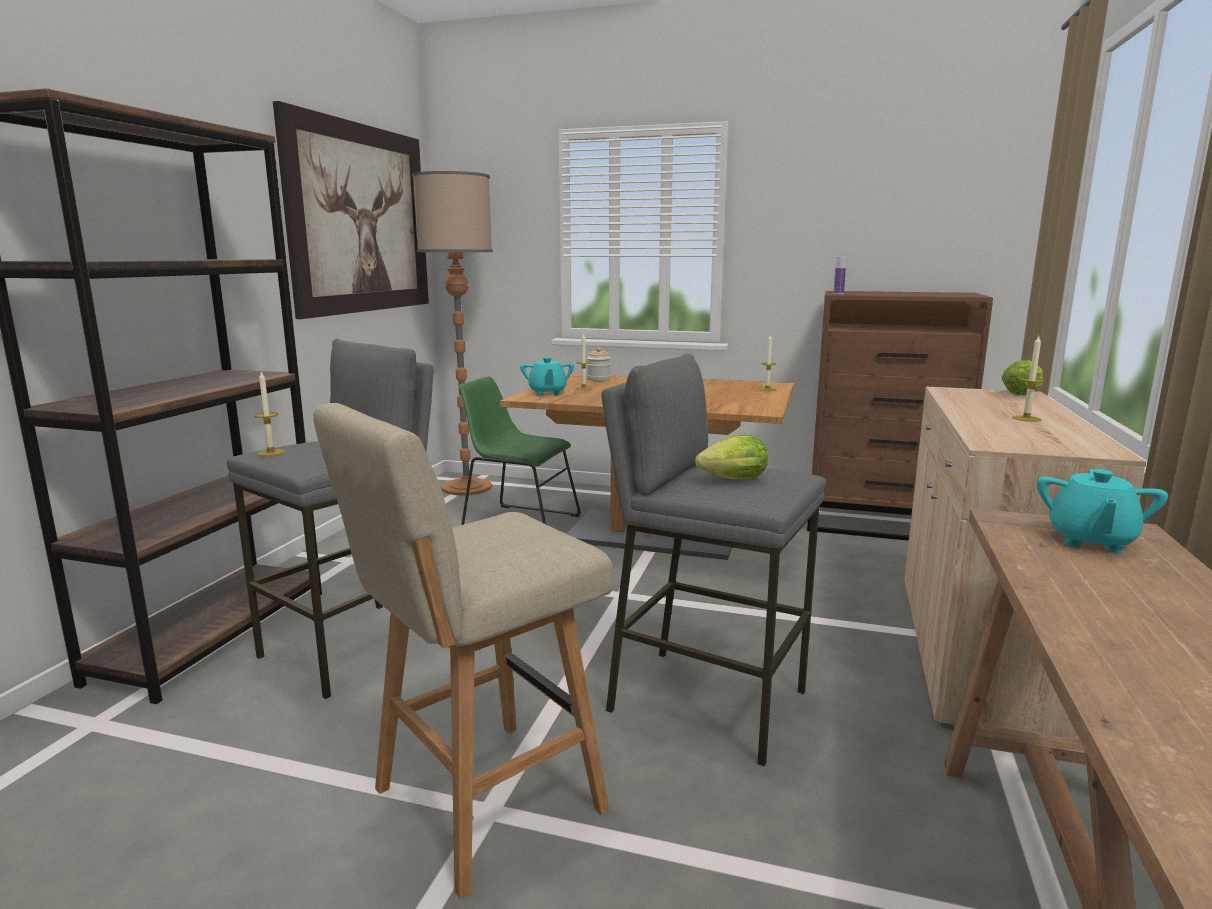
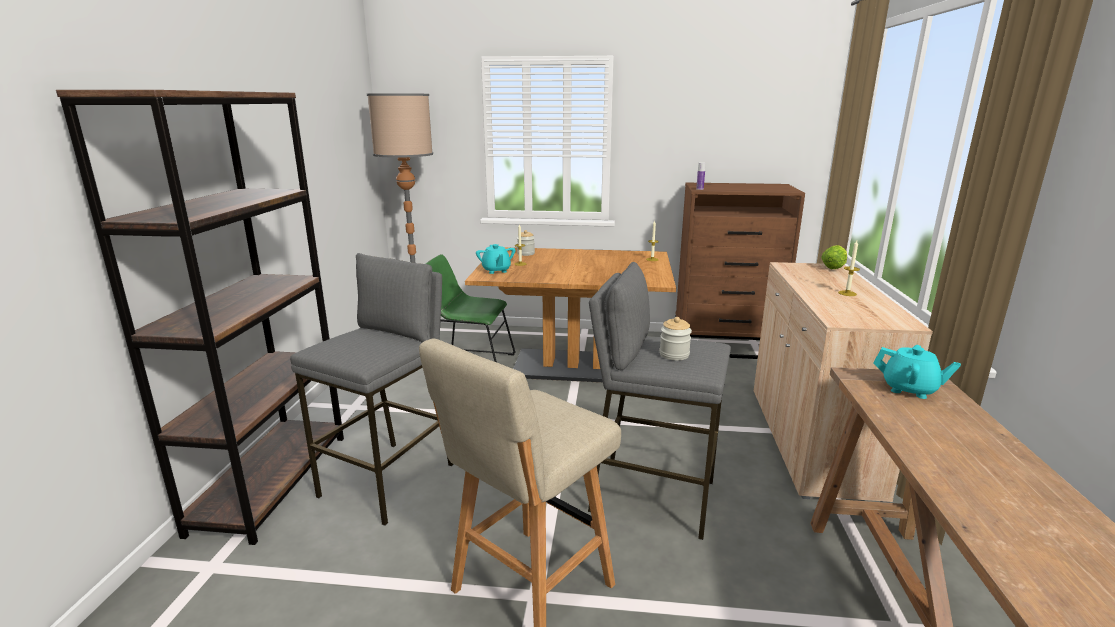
camera: 10 degrees left, 5 degrees up
(271, 452) = (326, 349): candle -> none
(361, 219) = (332, 134): picture -> none
(729, 480) = (674, 355): lettuce -> jar
(1090, 541) = (909, 389): turquoise teapot -> turquoise teapot turned 75 degrees counterclockwise

